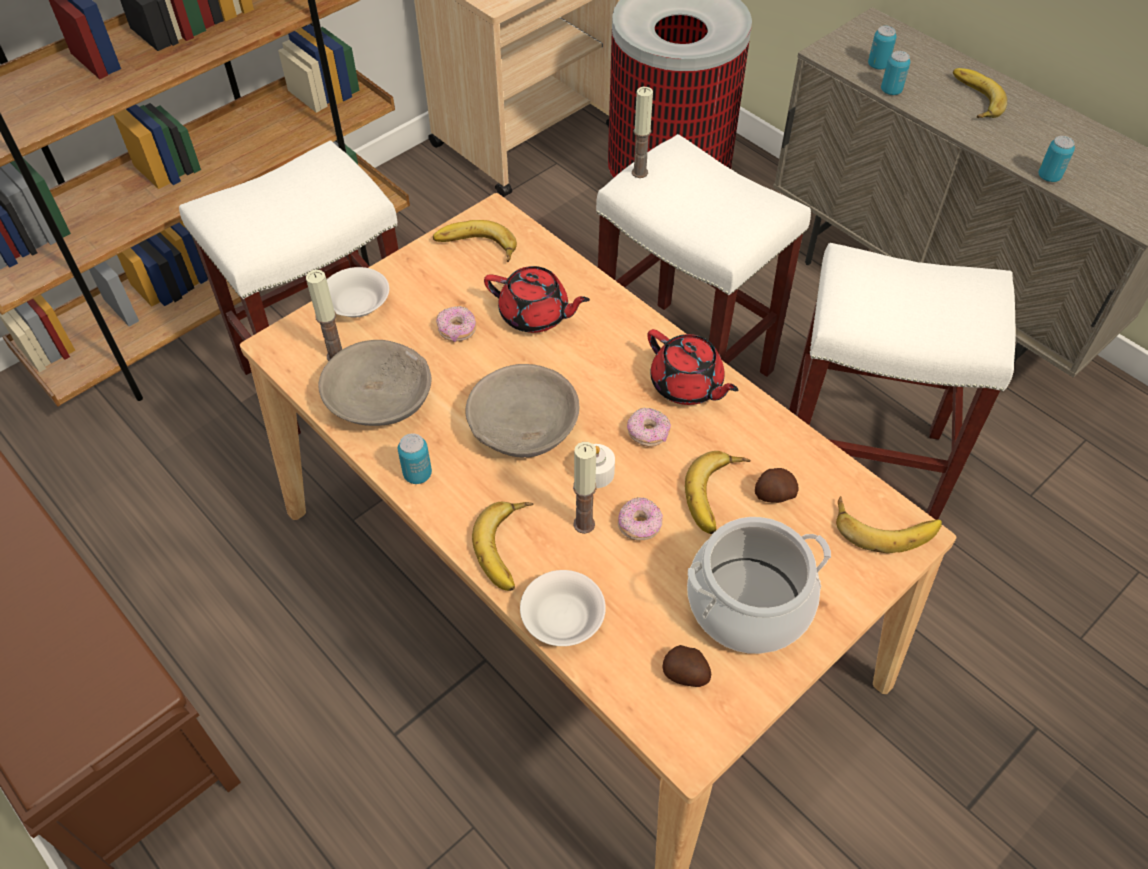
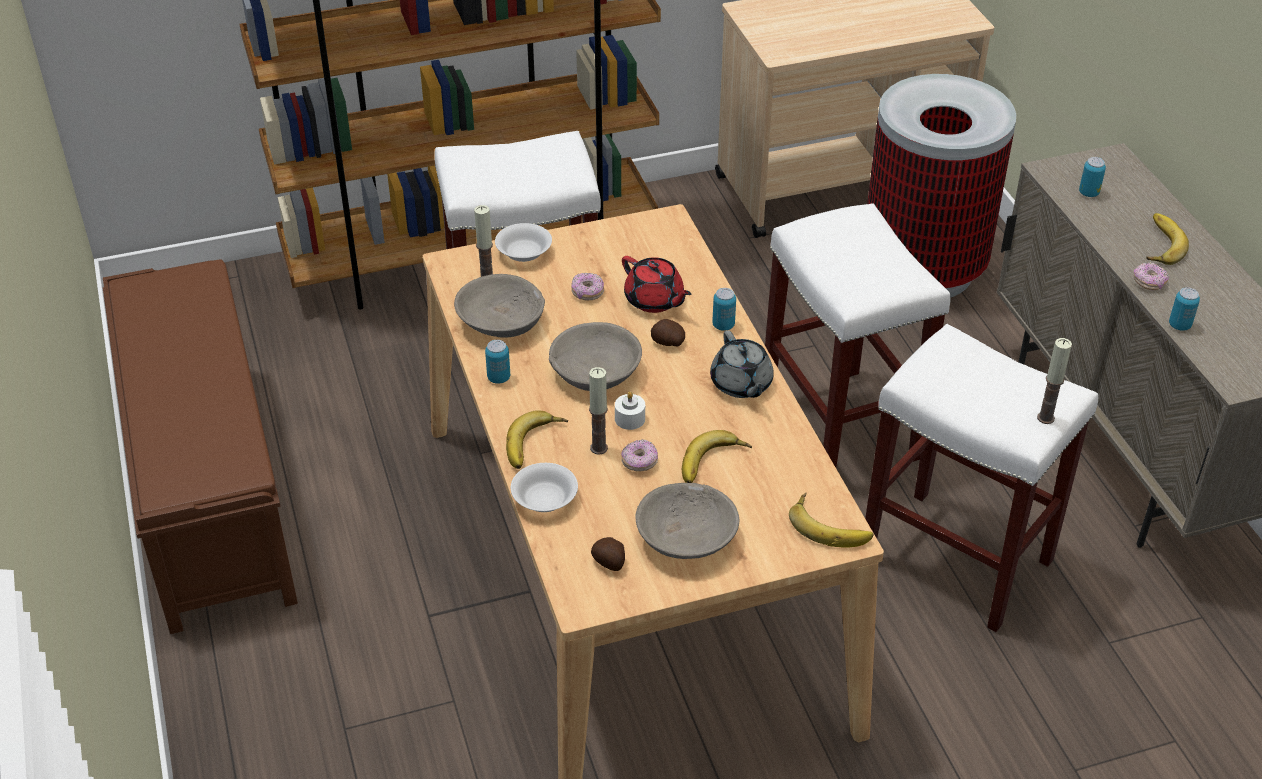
camera: 25 degrees right, 10 degrees down
(475, 249) = (638, 240): banana -> none
(639, 172) = (814, 222): candle -> candle (1045, 418)
(648, 433) = (687, 406): donut -> donut (1149, 282)
(687, 385) = (741, 384): red teapot -> grey teapot
(749, 605) = (686, 538): cooking pot -> grey bowl
(773, 495) = (756, 477): potato -> potato (667, 343)
(891, 91) = (1084, 217): can -> can (723, 325)

